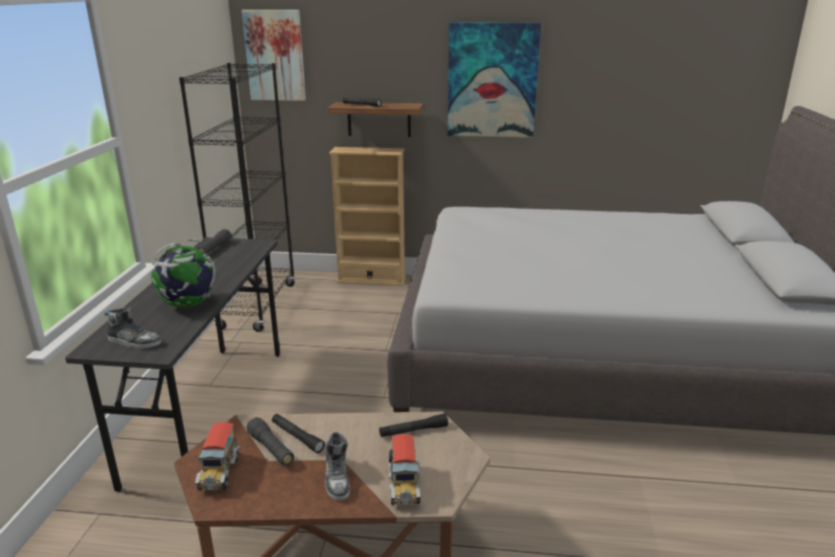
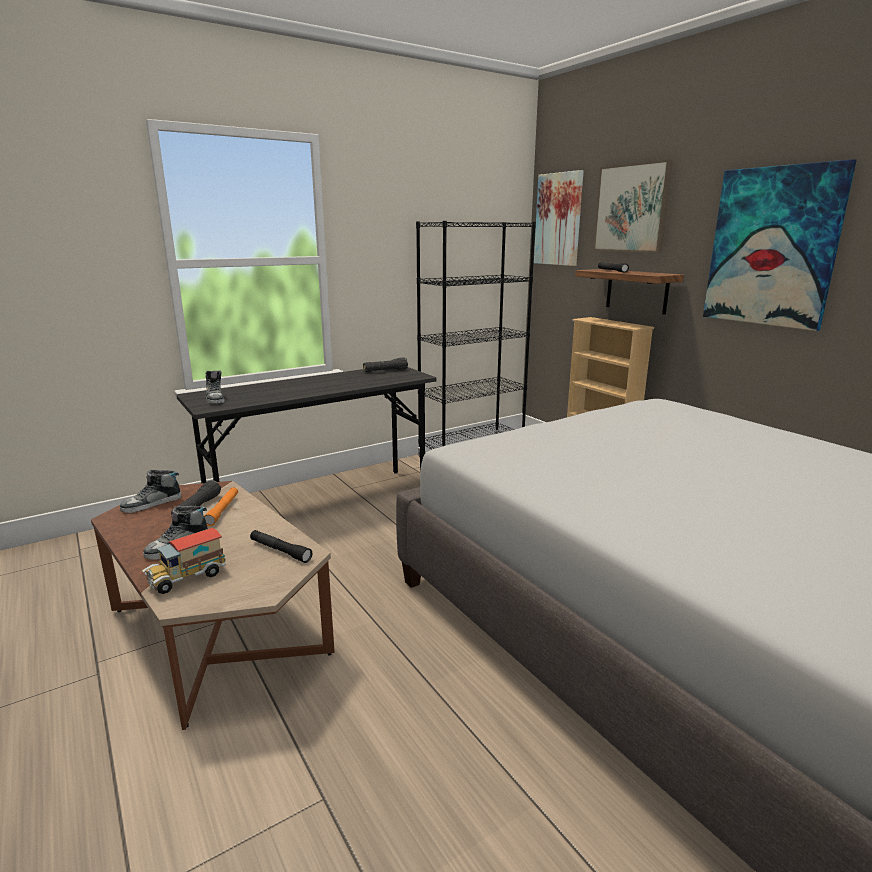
camera: 50 degrees right, 5 degrees down
(188, 304) = (286, 392): globe -> none
(219, 473) = (152, 504): toy truck -> shoe
(297, 437) = (222, 510): black flashlight -> orange flashlight
(362, 48) = (632, 208): none -> picture

